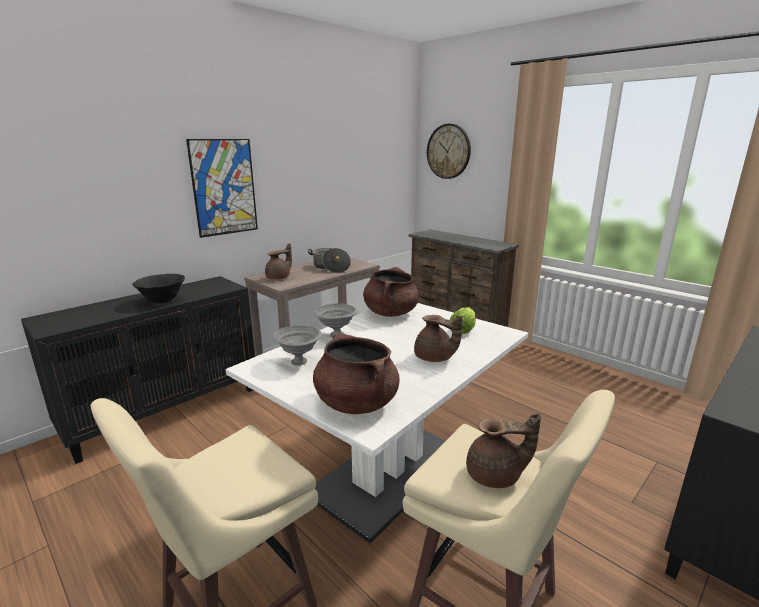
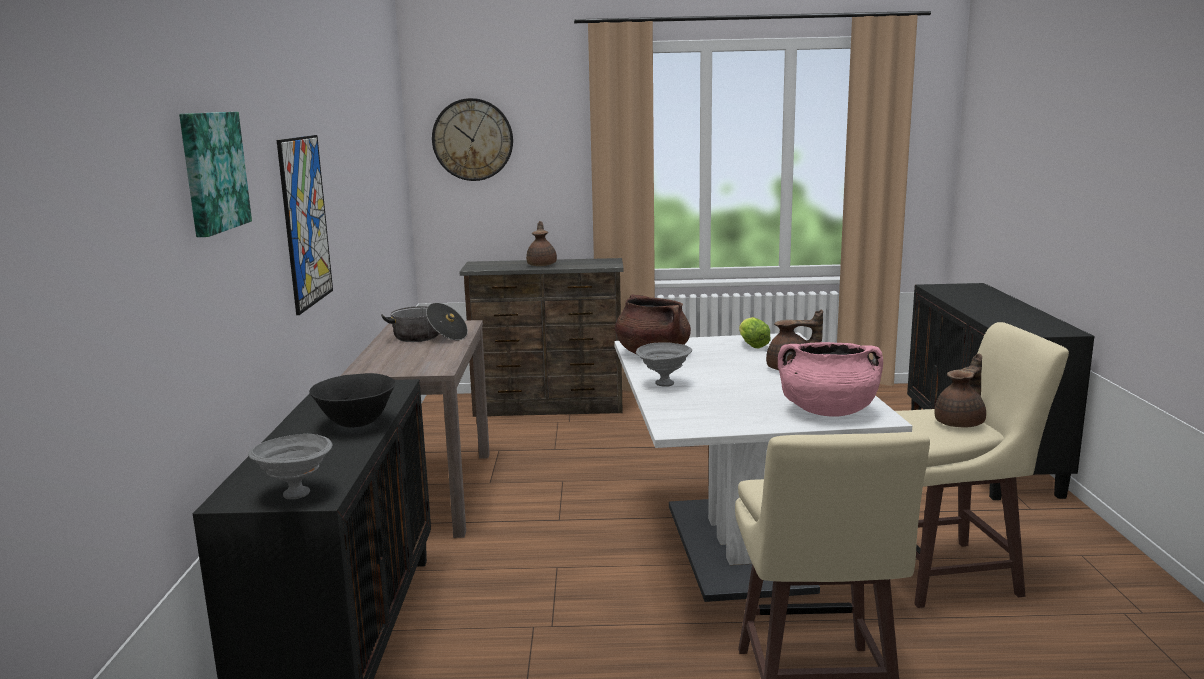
camera: 45 degrees left, 5 degrees down
(85, 151) = (211, 171): none -> picture
(279, 278) = (397, 364): brown teapot -> brown teapot (542, 265)
(298, 361) = (699, 410): grey bowl -> grey bowl (294, 493)
(356, 403) = (828, 411): brown cooking pot -> pink cooking pot

